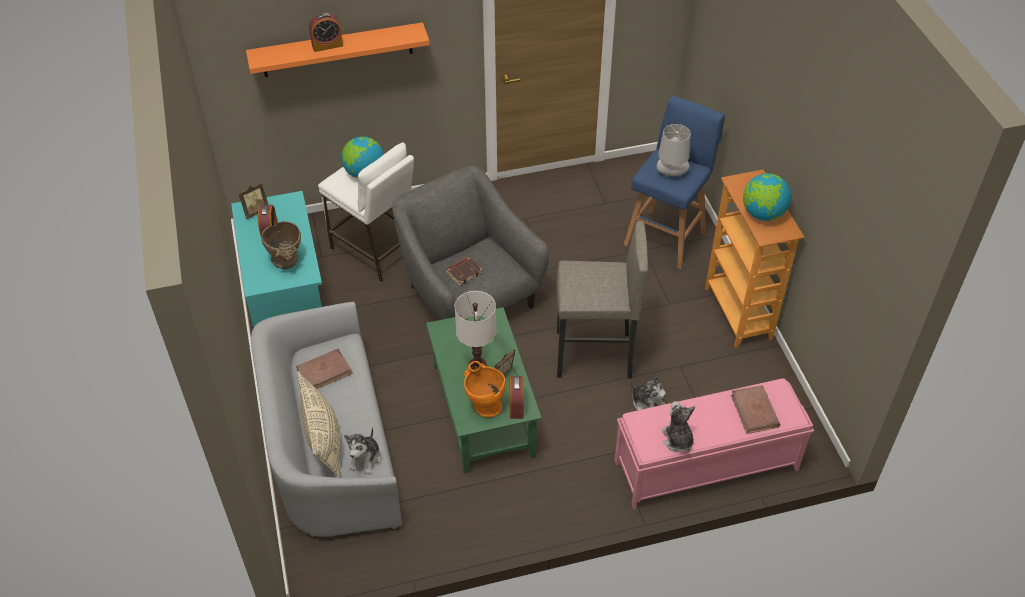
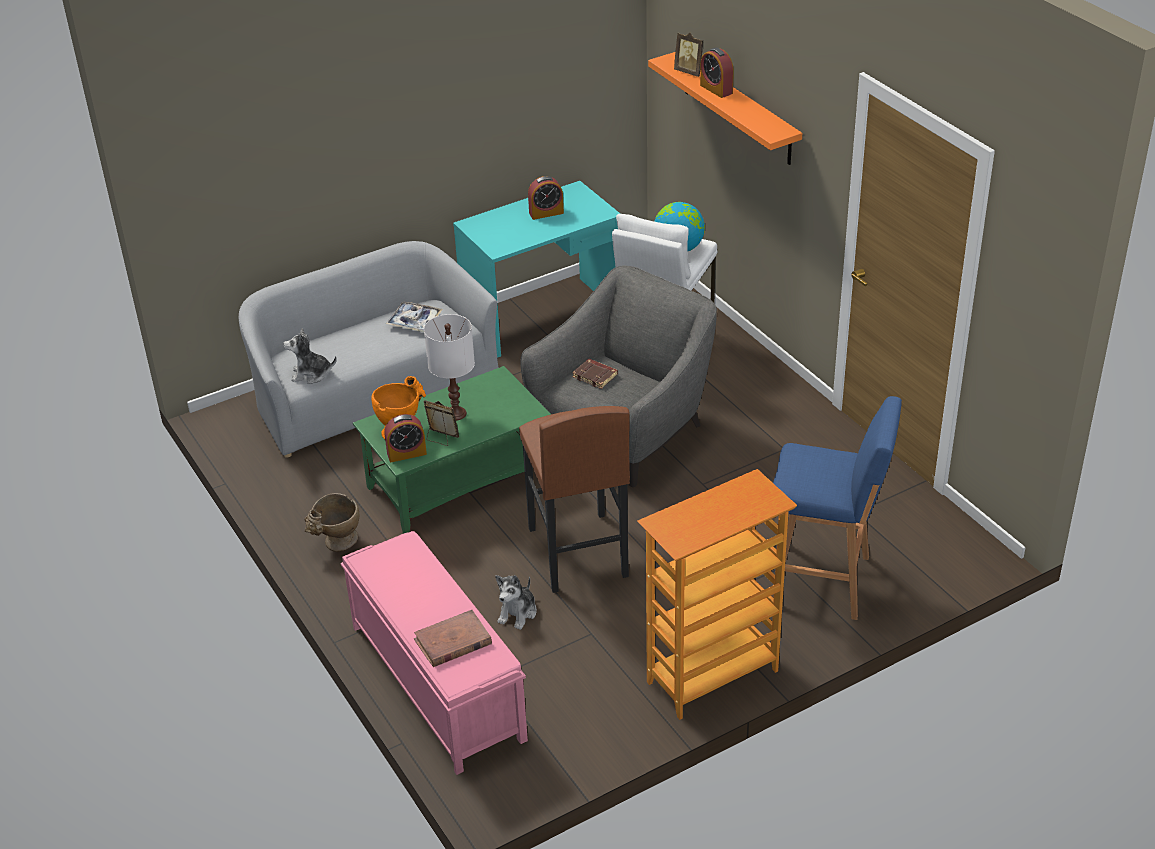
camera: 75 degrees right, 10 degrees down
(255, 211) = (574, 196): picture frame -> picture frame (690, 72)
(287, 262) = (510, 233): beige vase -> beige vase (337, 544)
(324, 371) = (414, 321): brown book -> tray
(324, 440) = (326, 343): beige pillow -> none
(594, 355) = (577, 553): grey stool -> brown stool
(671, 175) = (807, 471): grey table lamp -> none
(677, 439) = (387, 580): plush toy -> none
(762, 214) = (702, 515): globe -> none

